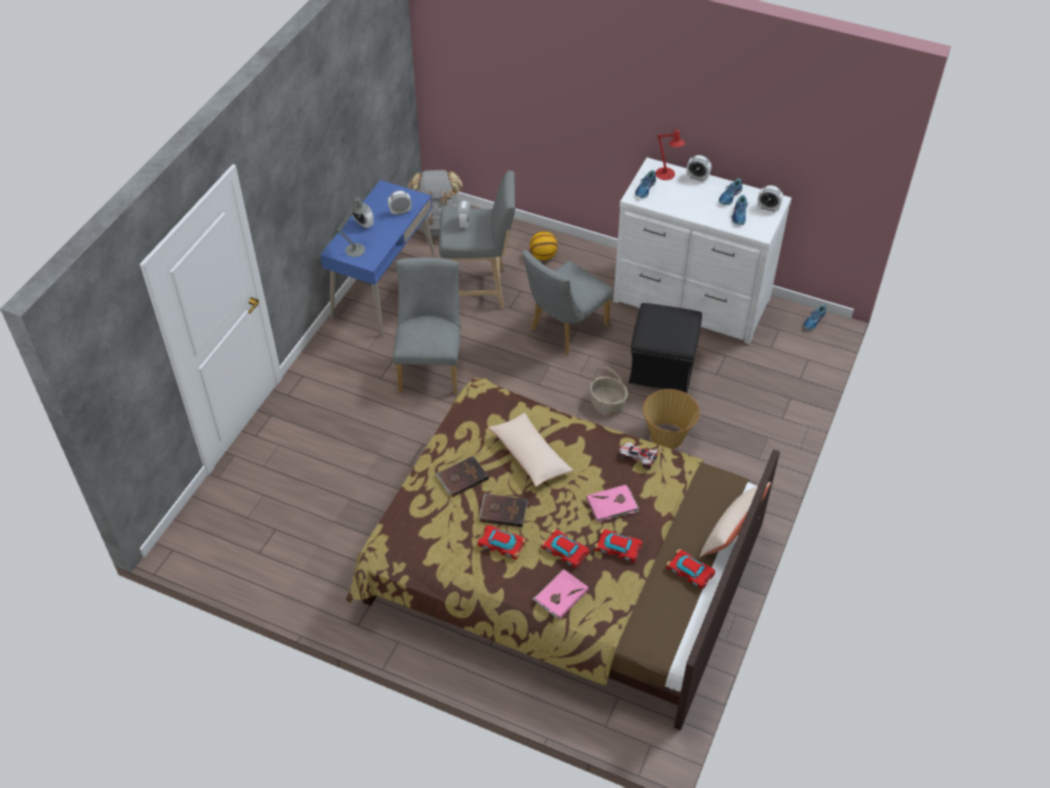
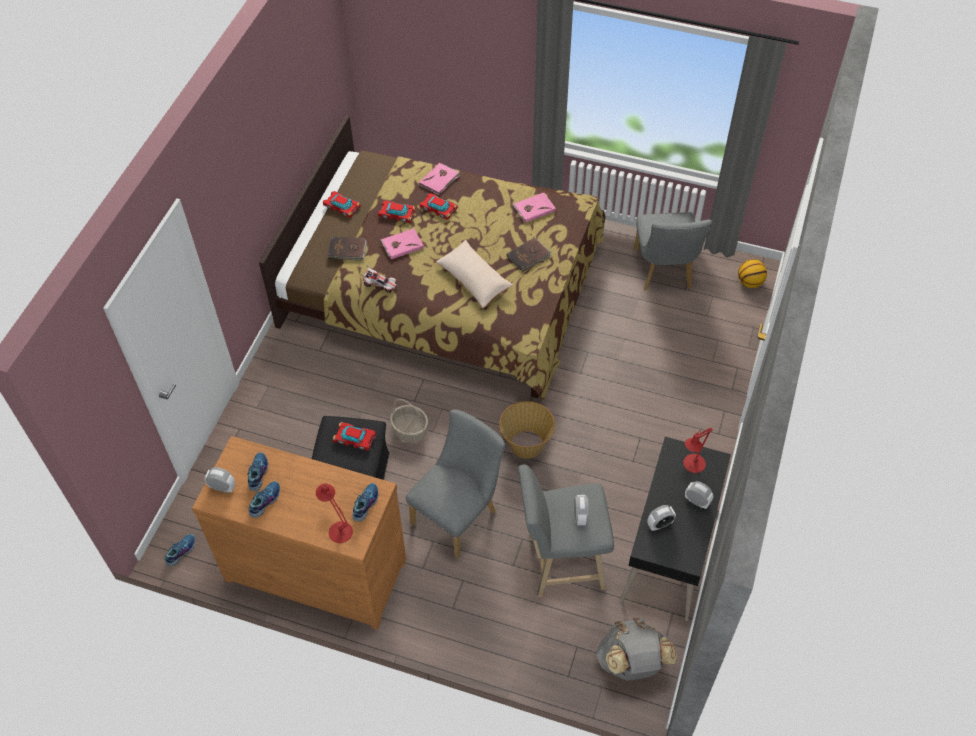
camera: 175 degrees right, 5 degrees up
(357, 248) = (692, 465): grey table lamp -> red table lamp
(384, 289) = (669, 552): blue desk -> black desk
(431, 365) = (592, 456): grey chair -> grey chair (664, 272)
(444, 541) = (533, 208): none -> pink book
(501, 544) = (488, 209): toy car -> toy car (354, 439)
(503, 511) = (490, 233): brown book -> brown book (347, 250)
(543, 256) = (492, 622): basketball -> basketball (750, 282)
(667, 435) = (352, 401): basket -> basket (526, 445)
(691, 301) = (316, 566): white dresser -> brown dresser
(697, 177) = (301, 529): alarm clock -> none
(732, 531) = (305, 239): beige pillow -> none

